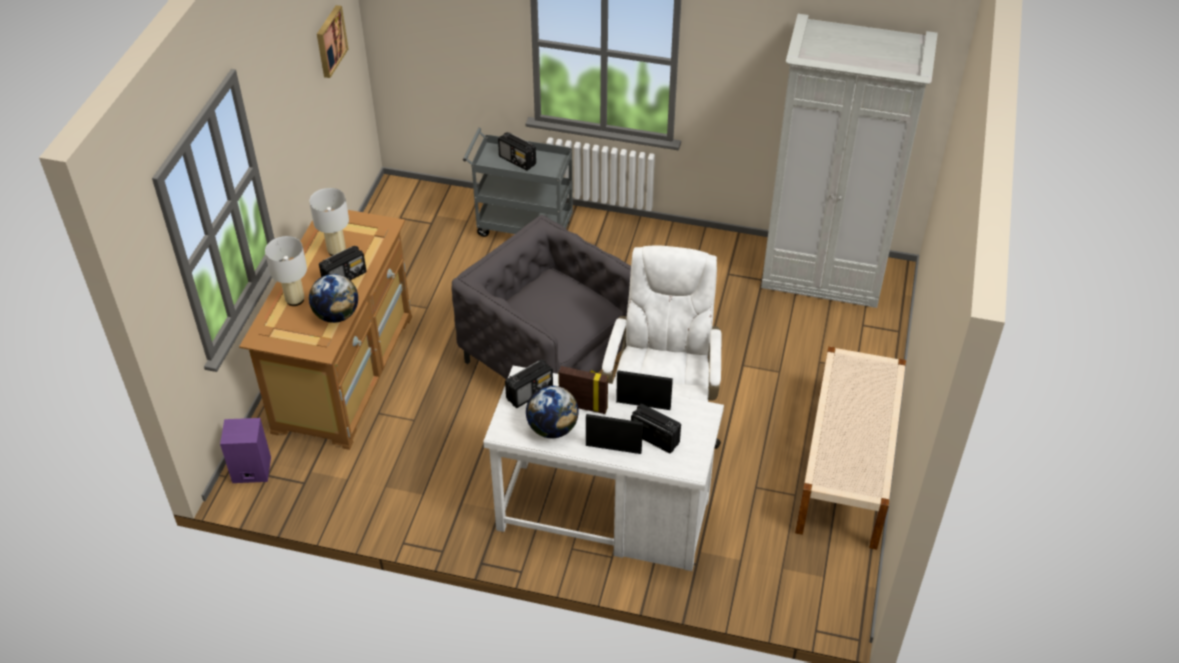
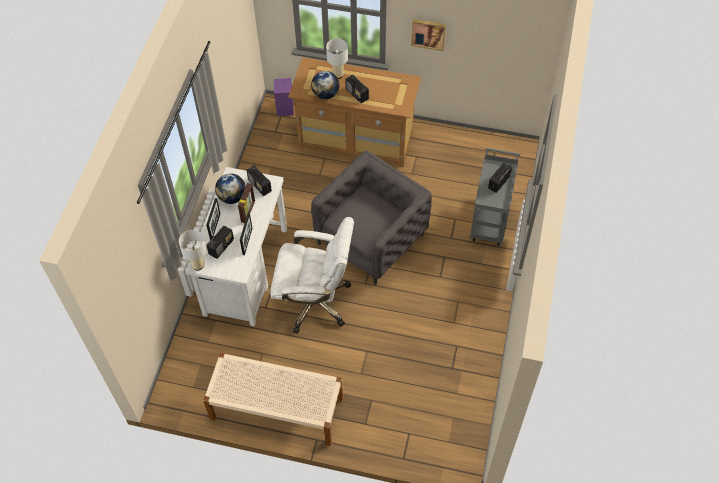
camera: 90 degrees right, 10 degrees up
(330, 41) = (507, 28): picture -> picture (428, 33)
(336, 250) = (380, 88): white table lamp -> white table lamp (198, 265)
(823, 274) = (461, 411): white wardrobe -> none

